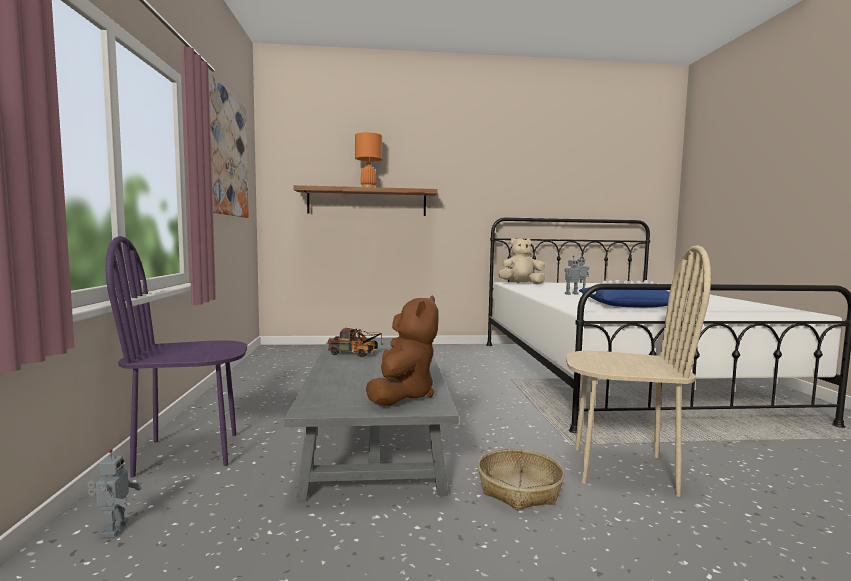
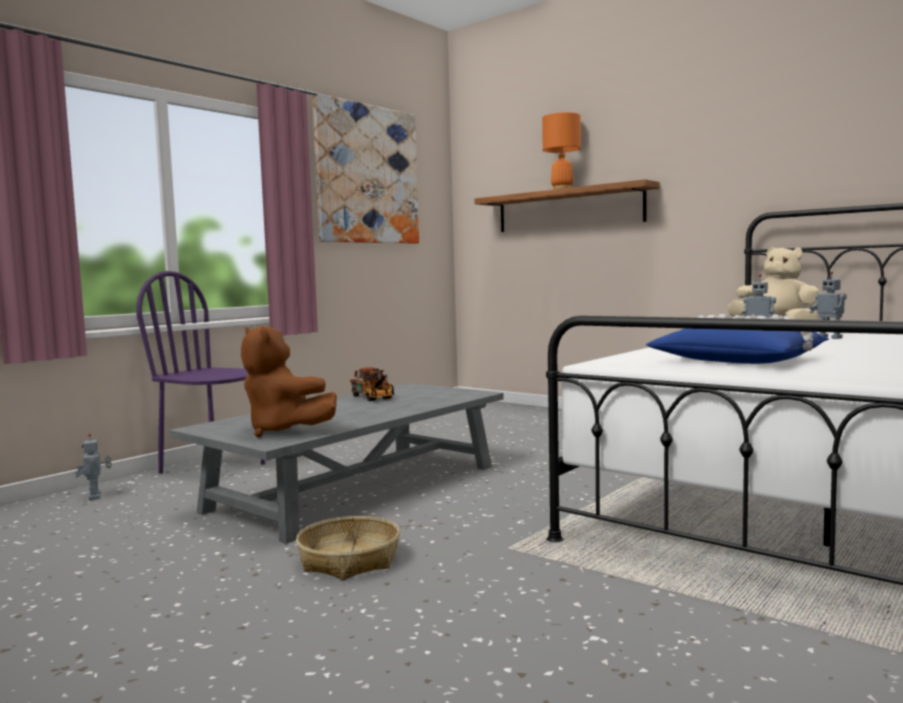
camera: 45 degrees right, 0 degrees up
(113, 529) = (96, 496): toy robot -> toy robot turned 120 degrees clockwise
(402, 395) = (283, 431): brown plush toy -> brown plush toy turned 75 degrees clockwise
(622, 469) = (496, 585): beige chair -> none

